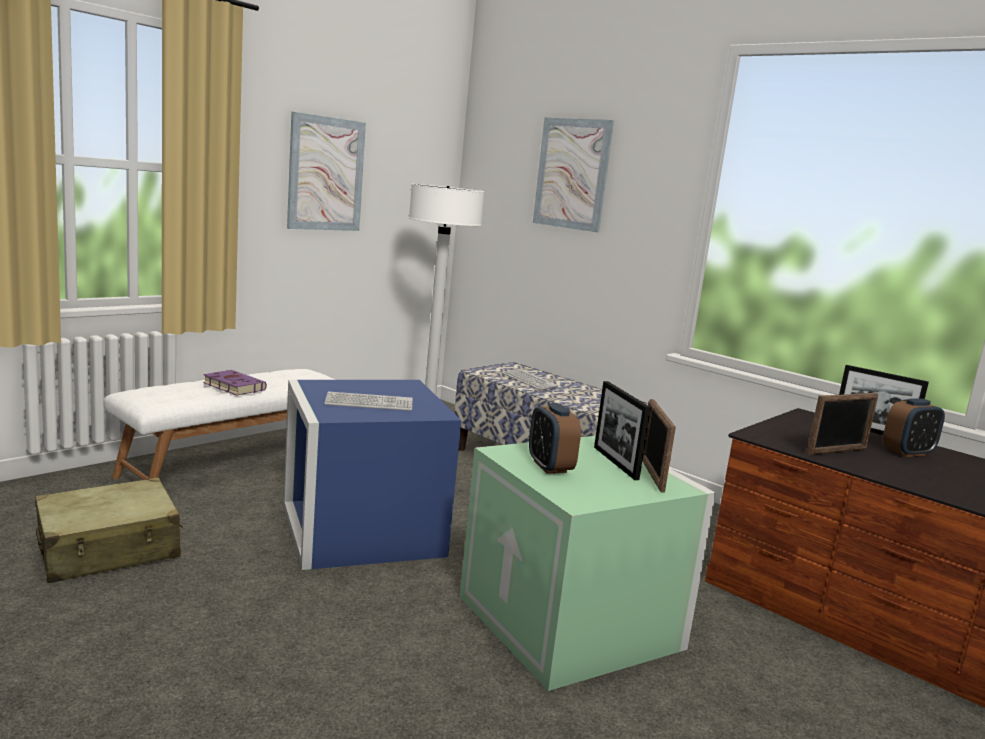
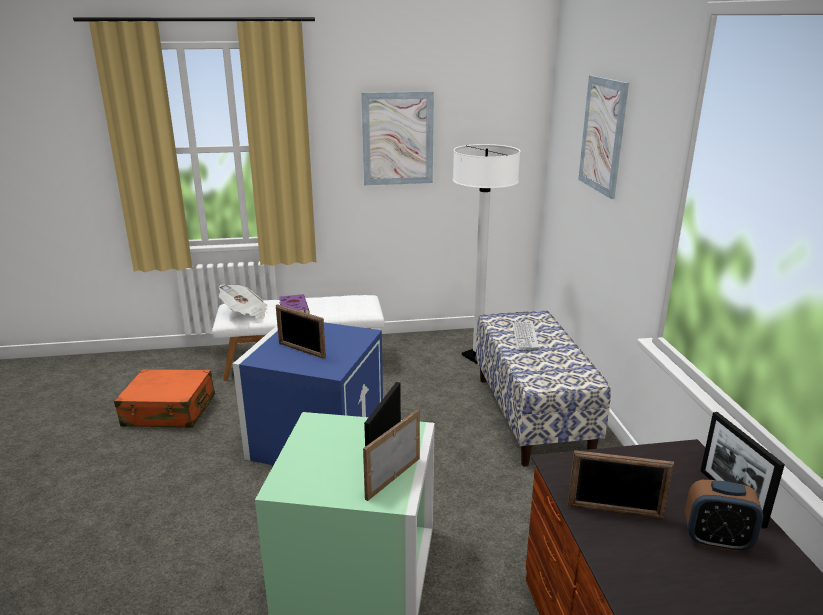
camera: 40 degrees right, 10 degrees up
(109, 549) = (169, 411): beige suitcase -> orange suitcase
(172, 396) = (245, 313): none -> newspaper
(369, 403) = (301, 350): keyboard -> picture frame
(550, 467) = (322, 446): alarm clock -> none

